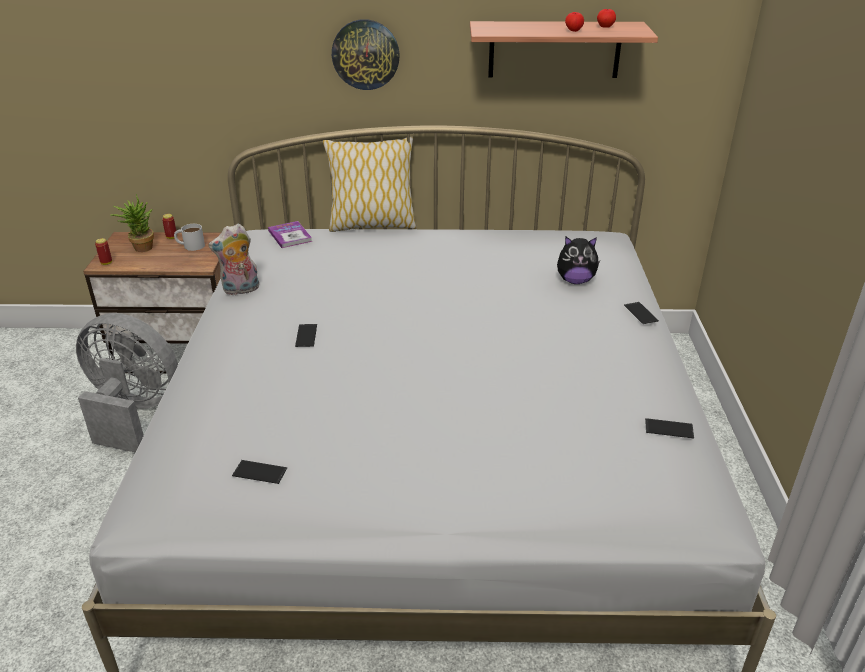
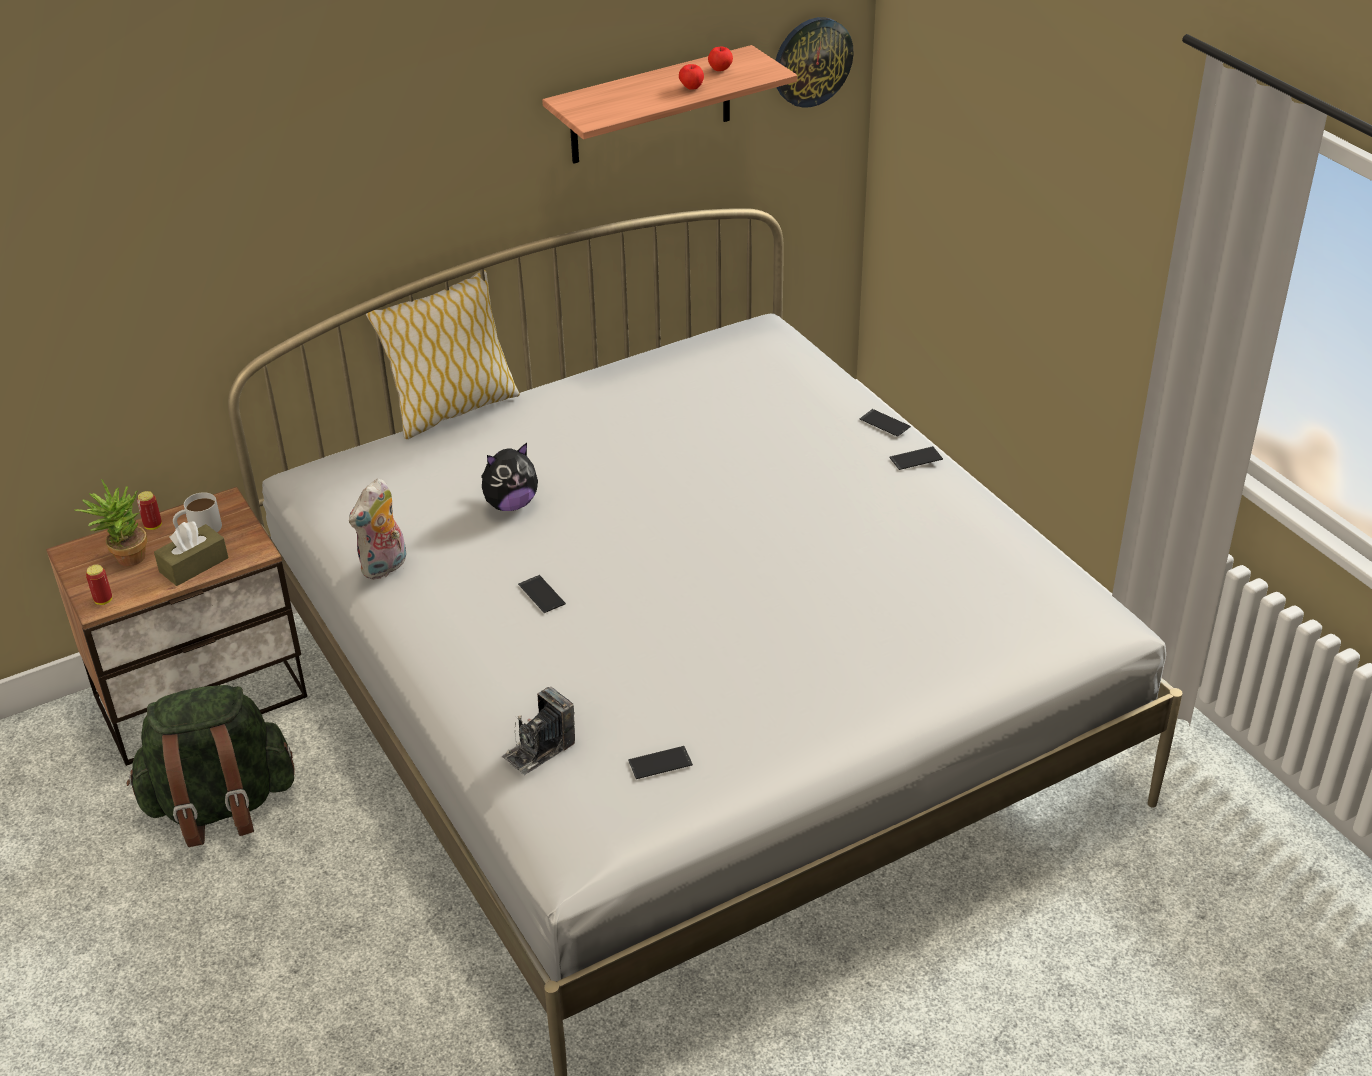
camera: 30 degrees left, 5 degrees up
(134, 413) = (220, 806): grey fan -> green backpack
(166, 261) = (194, 565): none -> brown tissue box
(197, 428) = (539, 749): none -> camera
(290, 236) = (362, 465): book -> none
(365, 54) = (408, 178): wall clock -> wall clock (812, 61)
(575, 281) = (782, 405): plush toy -> plush toy (510, 504)
(669, 428) = (1011, 548): phone -> phone (916, 458)

